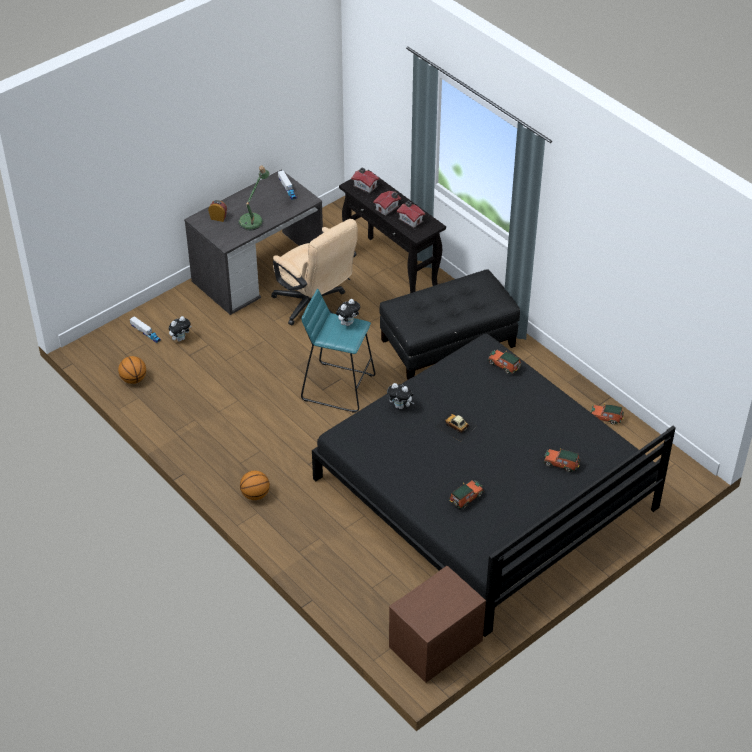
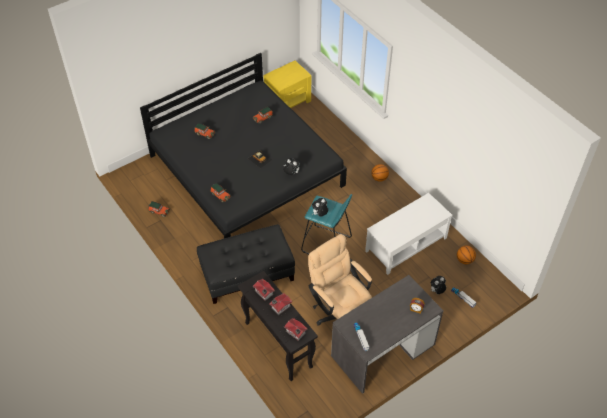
camera: 175 degrees left, 5 degrees up
(218, 394) = (406, 245): none -> white coffee table
(253, 220) = (387, 305): table lamp -> none
(435, 644) = (288, 100): brown nightstand -> yellow nightstand

